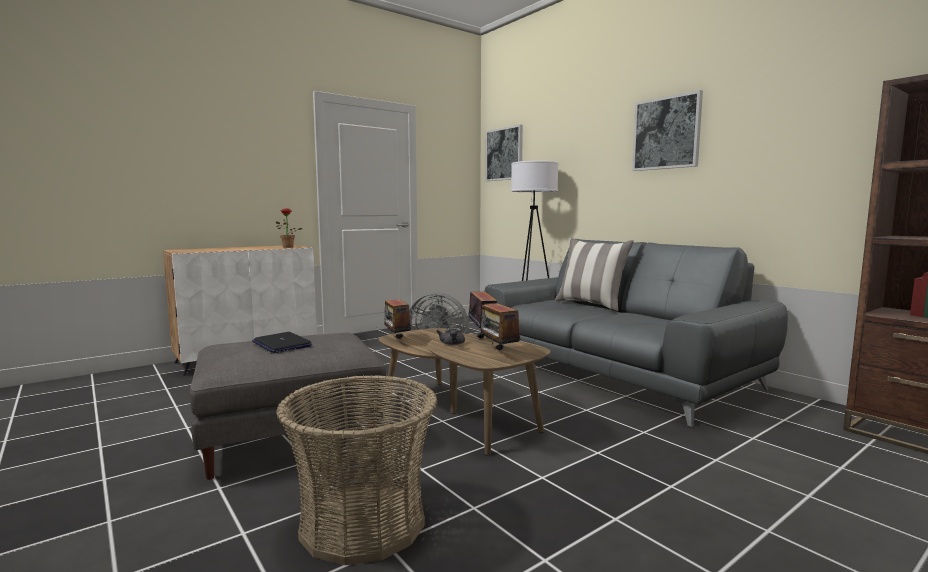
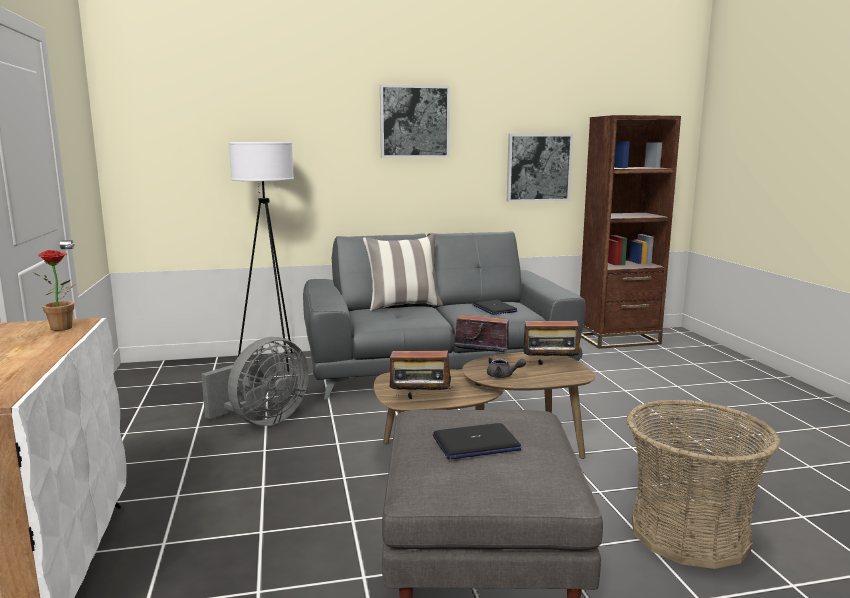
camera: 65 degrees left, 5 degrees up
(504, 154) = (156, 119): picture -> picture (538, 167)
(644, 321) = (494, 308): none -> laptop

